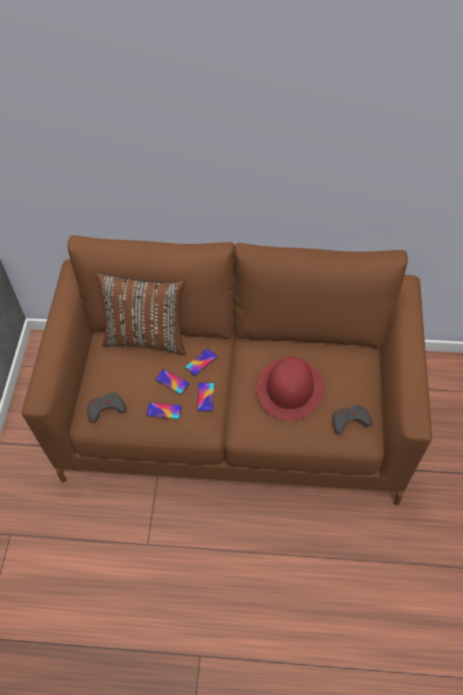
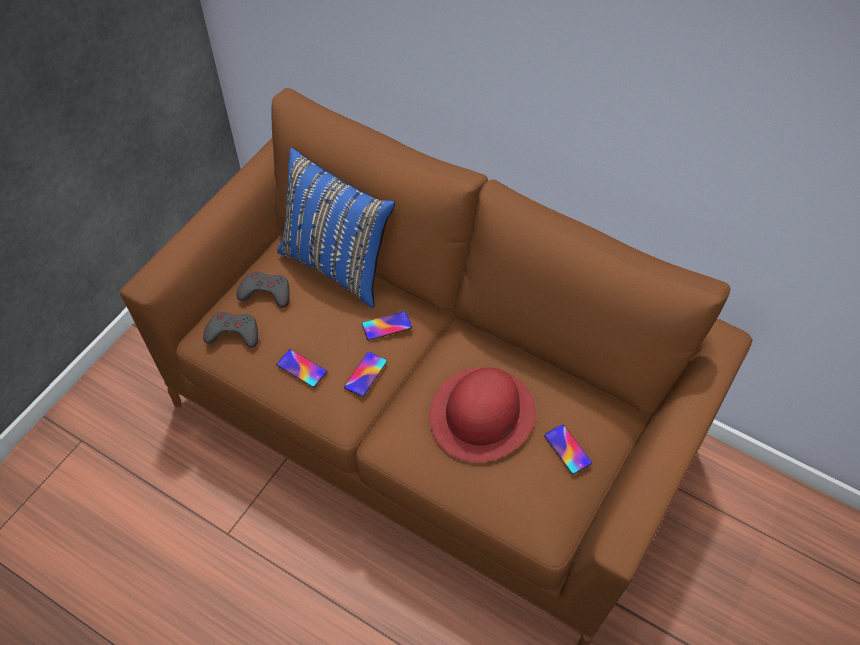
camera: 25 degrees right, 0 degrees up
(147, 337) = (338, 264): brown pillow -> blue pillow
(172, 382) = (334, 335): phone -> phone (567, 449)
(350, 421) = (539, 498): grey game controller -> grey game controller (266, 292)

